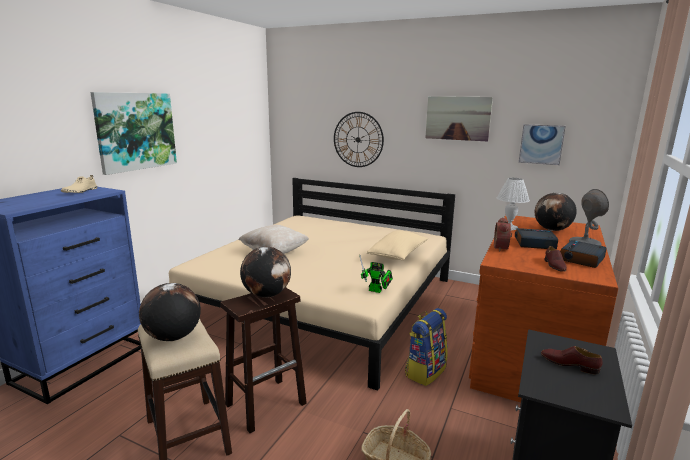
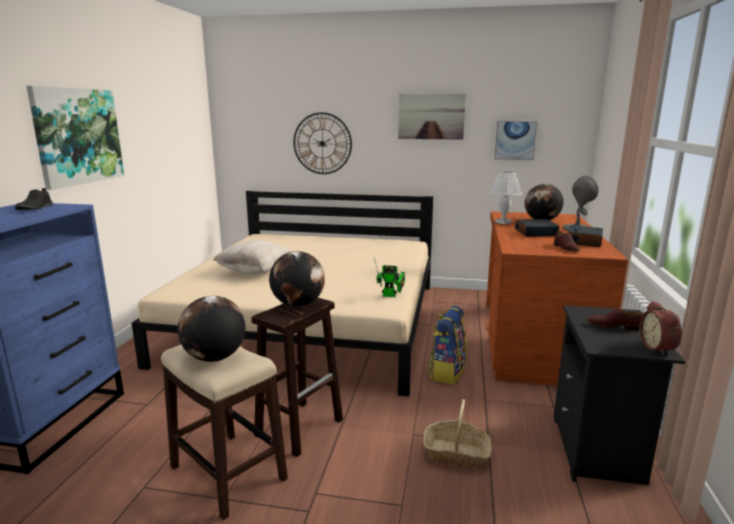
camera: 15 degrees left, 0 degrees up
(80, 191) = (35, 208): beige shoe -> black shoe
(398, 255) = (391, 262): beige pillow -> none
(502, 248) = (510, 238): alarm clock -> alarm clock (659, 348)

